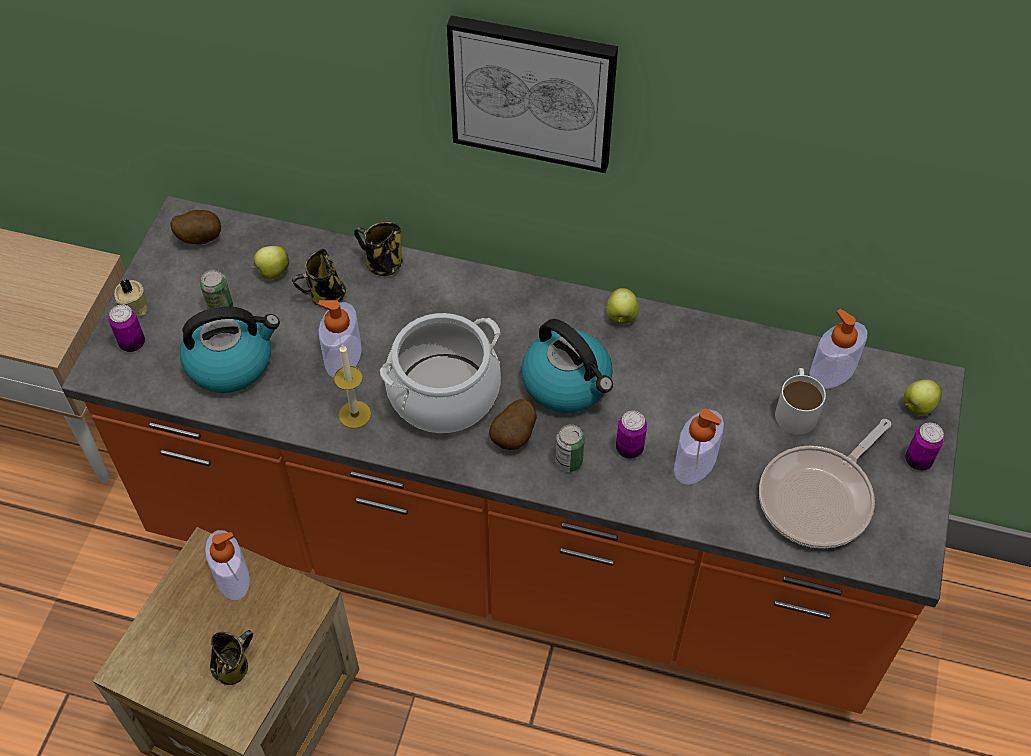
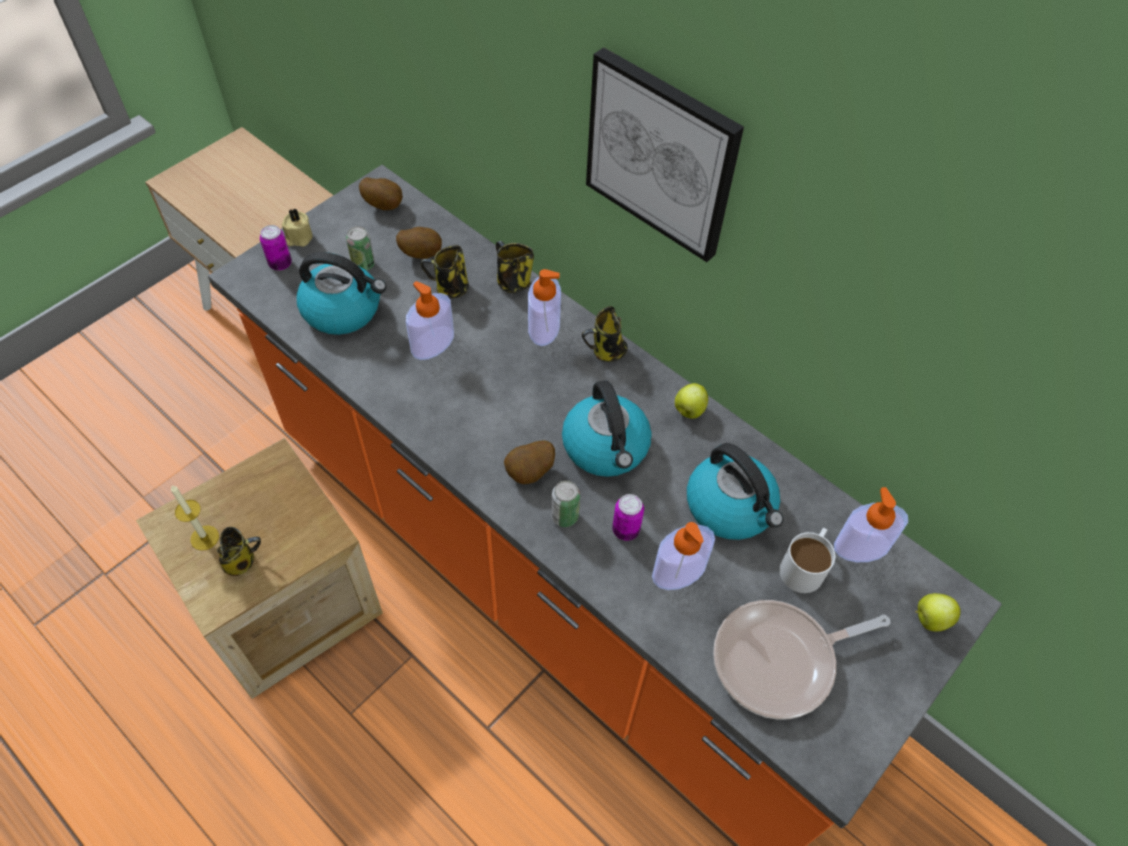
camera: 25 degrees right, 0 degrees up
(232, 577) = (285, 489): soap dispenser -> soap dispenser (544, 327)
(272, 272) = (421, 253): apple -> potato
(354, 414) = (411, 394): candle -> candle (204, 538)
(444, 393) = (495, 409): cooking pot -> none
(514, 294) = (606, 351): none -> mug
(707, 387) = (731, 507): none -> kettle
(918, 460) = (901, 672): can -> none

